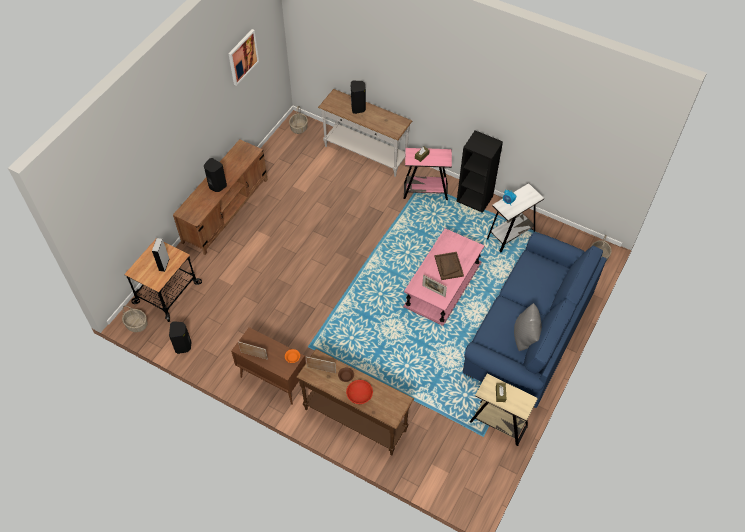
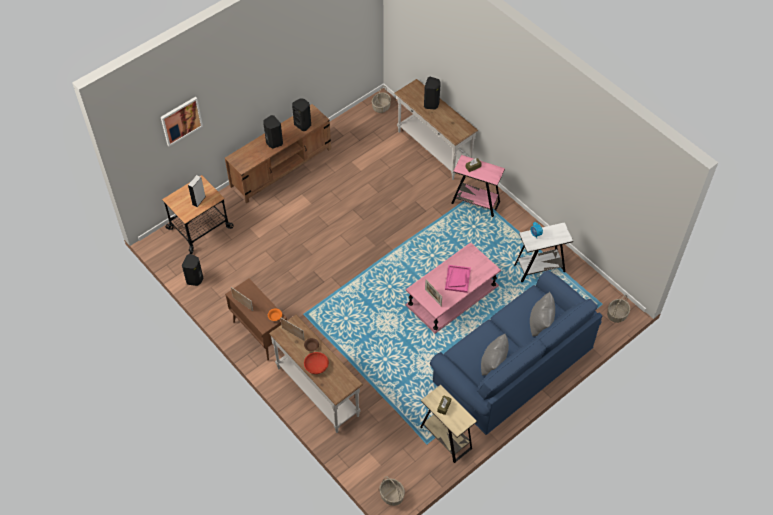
camera: 20 degrees right, 0 degrees up
(136, 324) = (162, 248): basket -> basket (391, 495)
(239, 161) = (303, 124): none -> black speaker
(242, 57) = (328, 29): picture -> picture (181, 120)
(355, 419) = (318, 391): brown console table -> white console table
(448, 266) = (457, 279): brown tray -> pink tray
(475, 199) = (520, 223): black bookcase -> none
(550, 286) = (541, 325): none -> grey pillow

